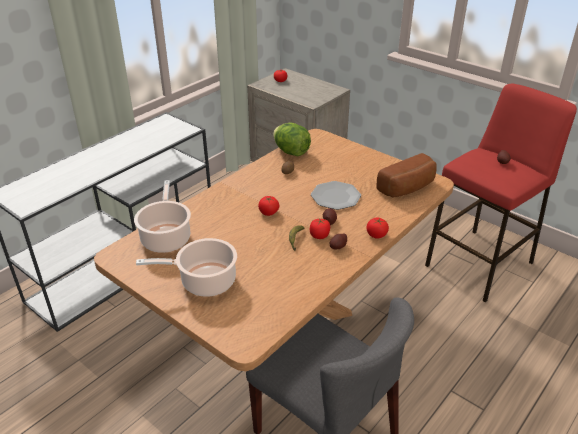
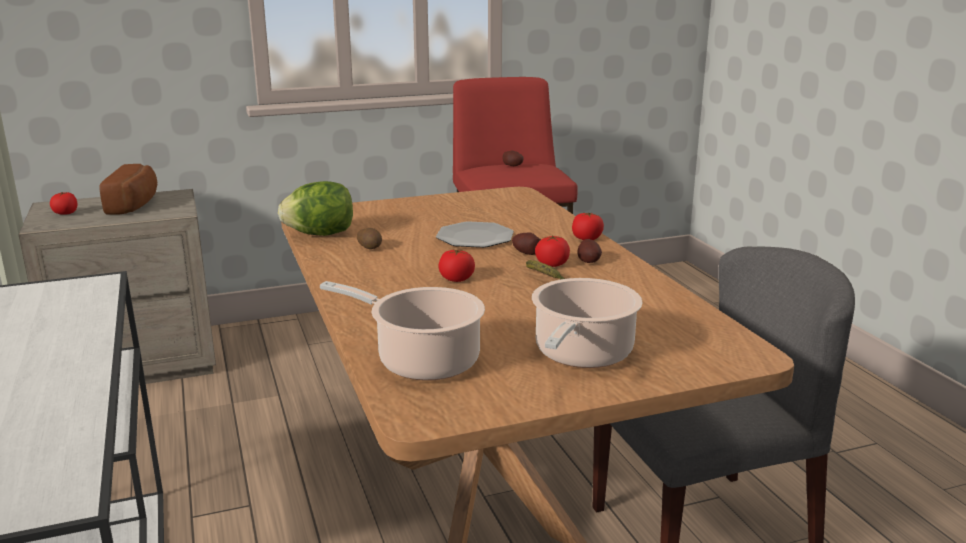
camera: 60 degrees left, 15 degrees down
(408, 188) = (510, 204): bread -> bread (136, 204)

